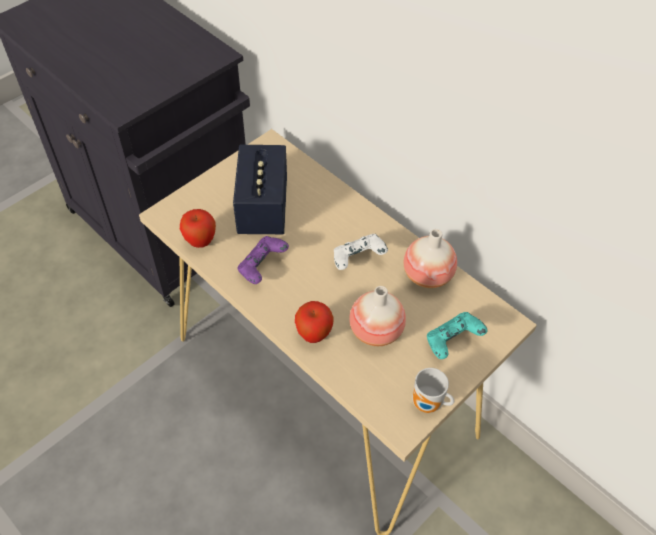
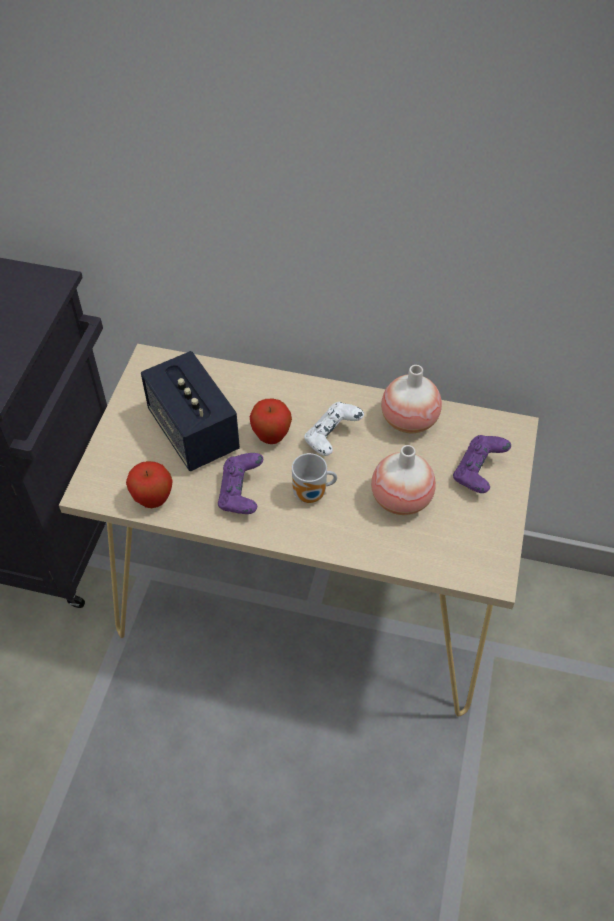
camera: 30 degrees left, 0 degrees up
(314, 334) = (344, 534): apple -> apple (271, 436)
(428, 405) = (499, 543): mug -> mug (312, 495)
(452, 342) = (478, 473): turquoise game controller -> purple game controller

